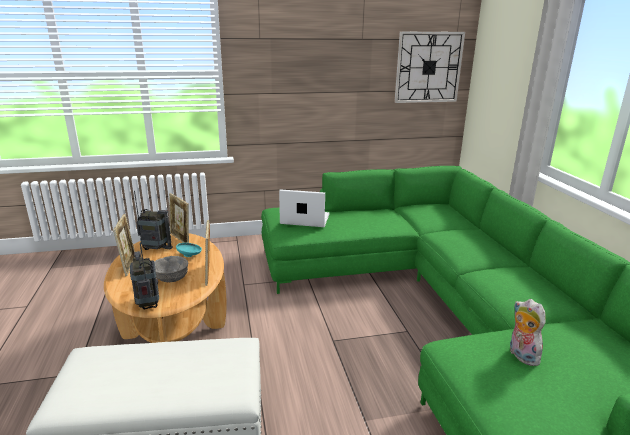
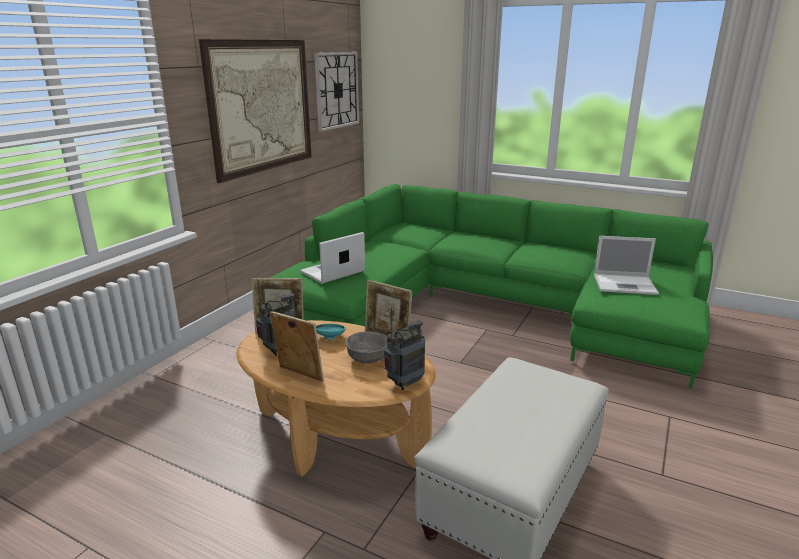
camera: 50 degrees left, 0 degrees up
(148, 305) = (405, 383): radio -> radio turned 120 degrees clockwise
(323, 74) = (262, 106): none -> picture
(521, 355) = (626, 284): plush toy -> laptop

